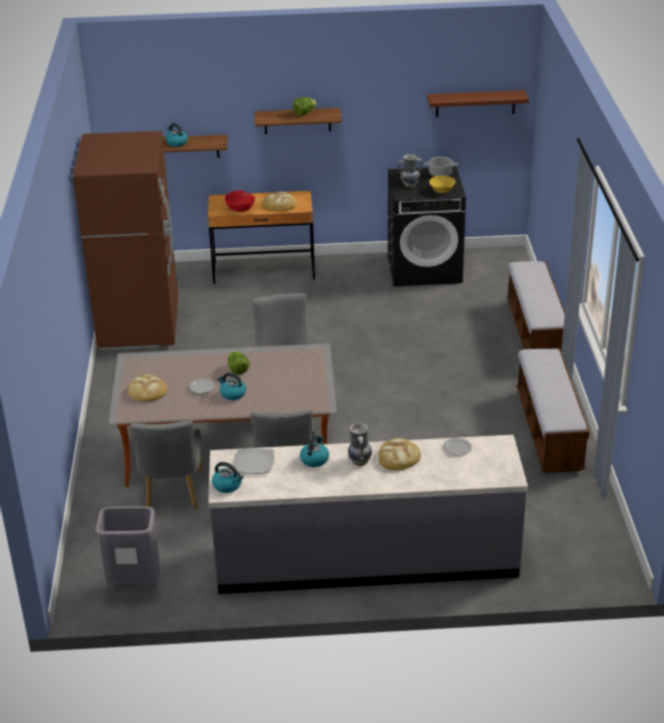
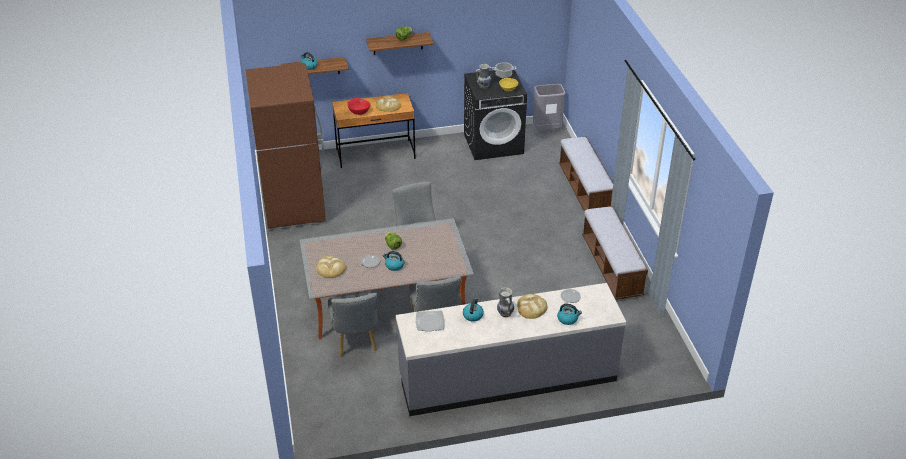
camera: 10 degrees left, 5 degrees up
(135, 587) = (347, 418): grey trash can -> grey trash can (547, 130)
(228, 485) = (416, 342): kettle -> kettle (568, 319)
(475, 103) = (527, 22): brown shelf -> none

